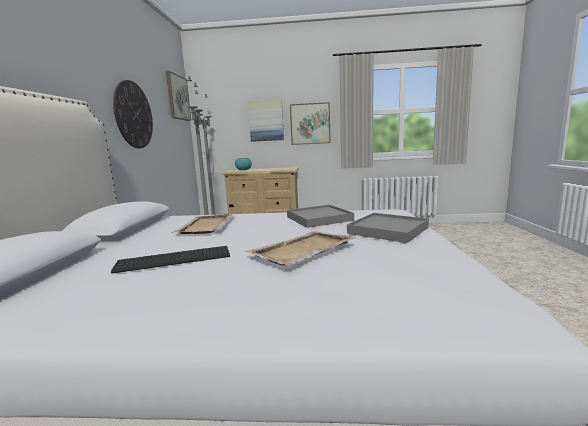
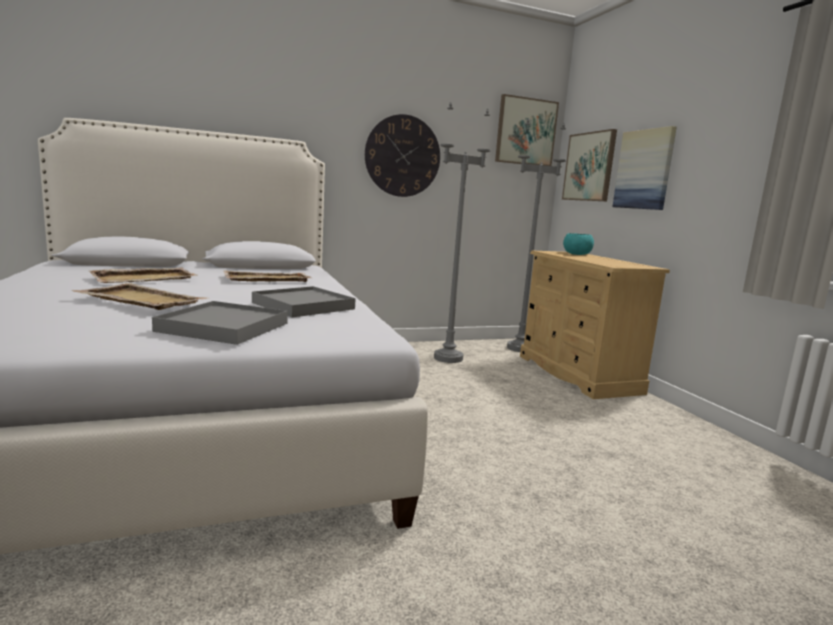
camera: 65 degrees right, 0 degrees up
(173, 259) = (145, 278): keyboard -> beige tray
(310, 124) = (716, 179): picture -> picture (589, 167)

